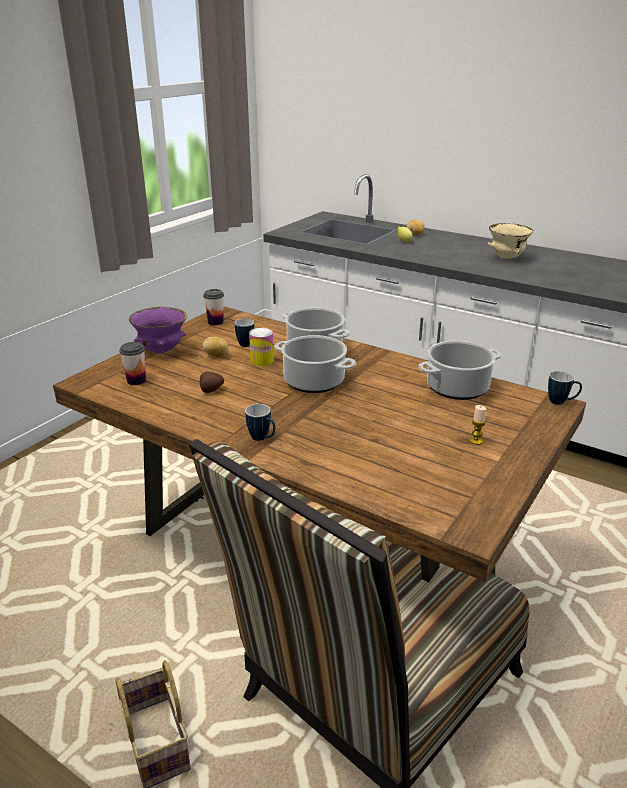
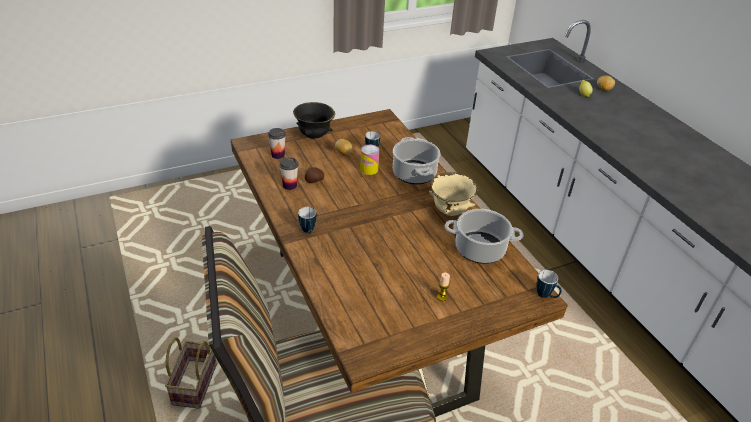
camera: 30 degrees right, 10 degrees up
(161, 351) = (314, 136): purple bowl -> black bowl
(215, 322) = (371, 123): cup -> cup (289, 185)
(315, 382) = (385, 201): cooking pot -> none
(506, 258) = (657, 143): beige bowl -> beige bowl (449, 211)

